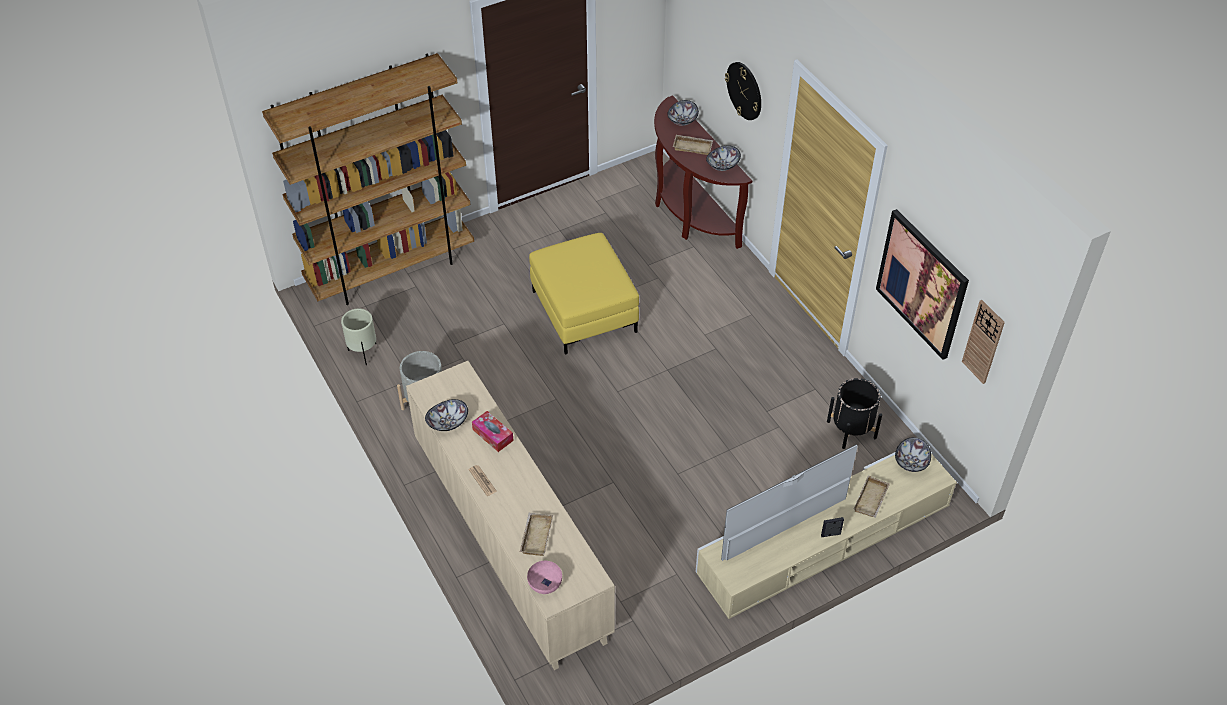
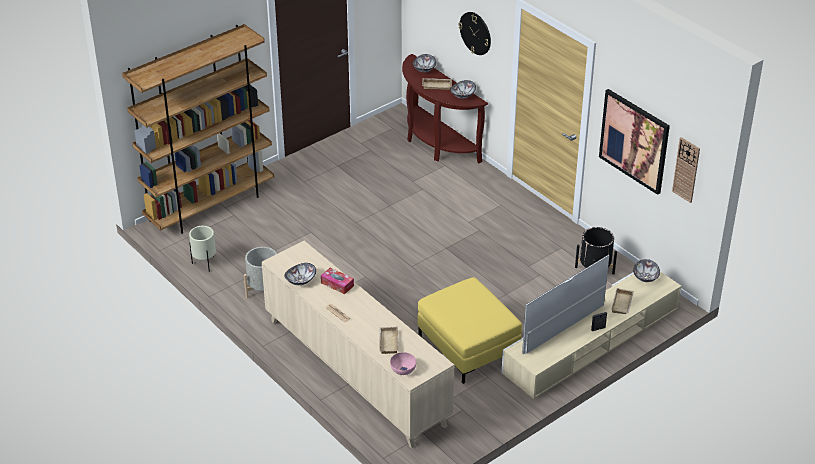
camera: 10 degrees left, 10 degrees down
(583, 311) = (370, 217): yellow ottoman -> yellow ottoman (467, 346)

